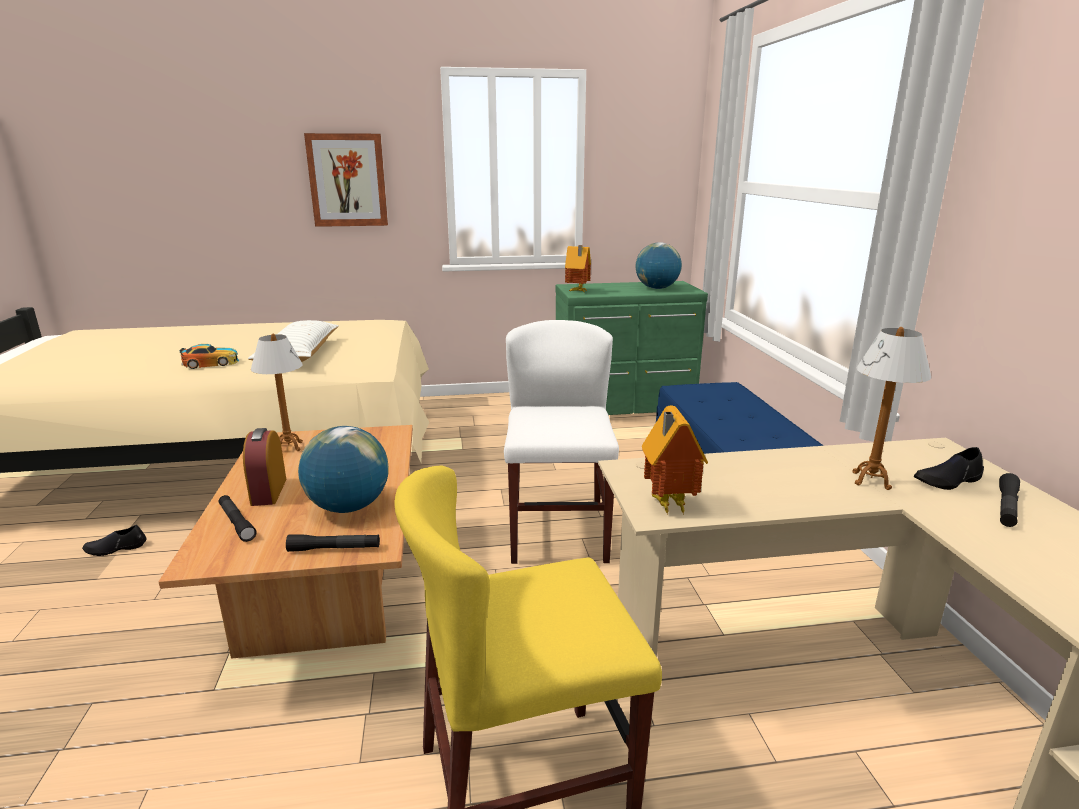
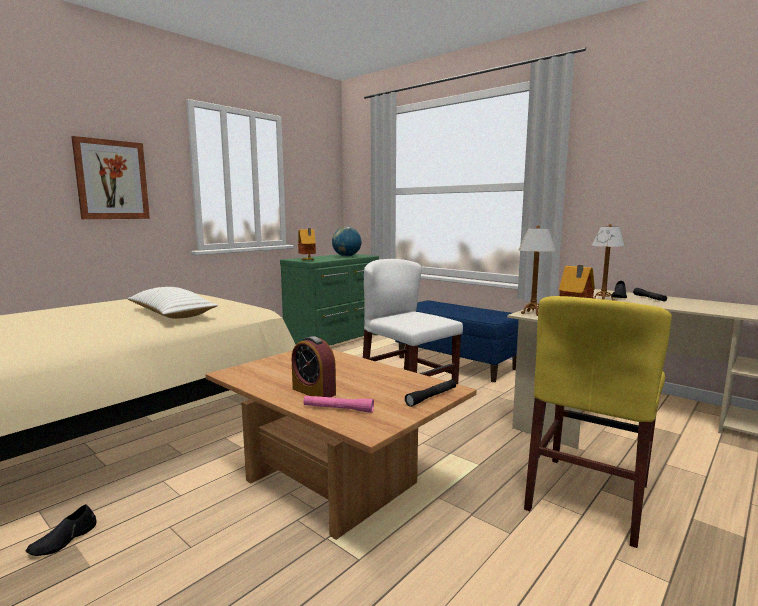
camera: 40 degrees left, 10 degrees down
(211, 363) = (101, 330): toy car -> none
(237, 523) = (338, 409): black flashlight -> pink flashlight
(288, 447) = (259, 372): table lamp -> table lamp (532, 313)
(348, 507) = (386, 382): globe -> none

